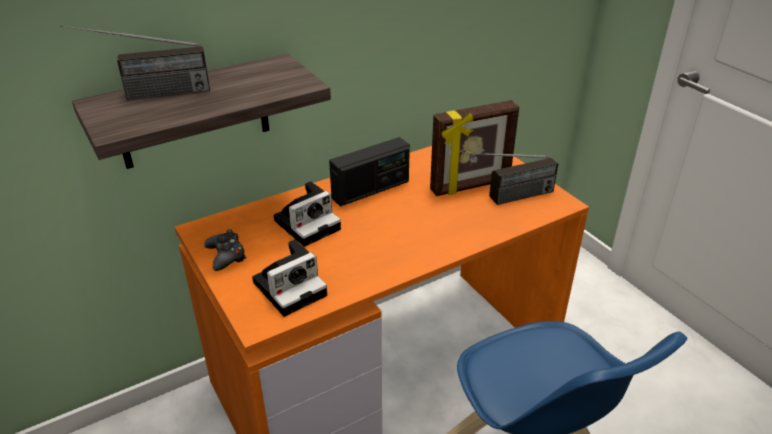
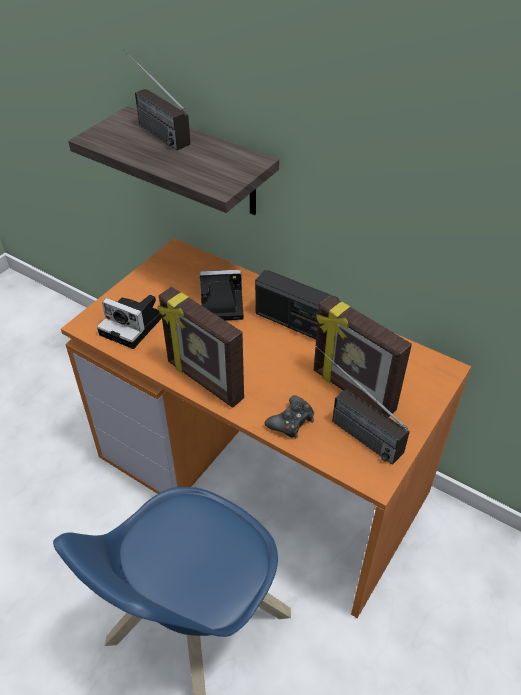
camera: 65 degrees right, 10 degrees up
(226, 256) = (153, 277): black game controller -> black game controller (291, 421)
(308, 223) = (219, 304): camera -> camera turned 150 degrees clockwise
(407, 259) = (204, 381): none -> picture frame

